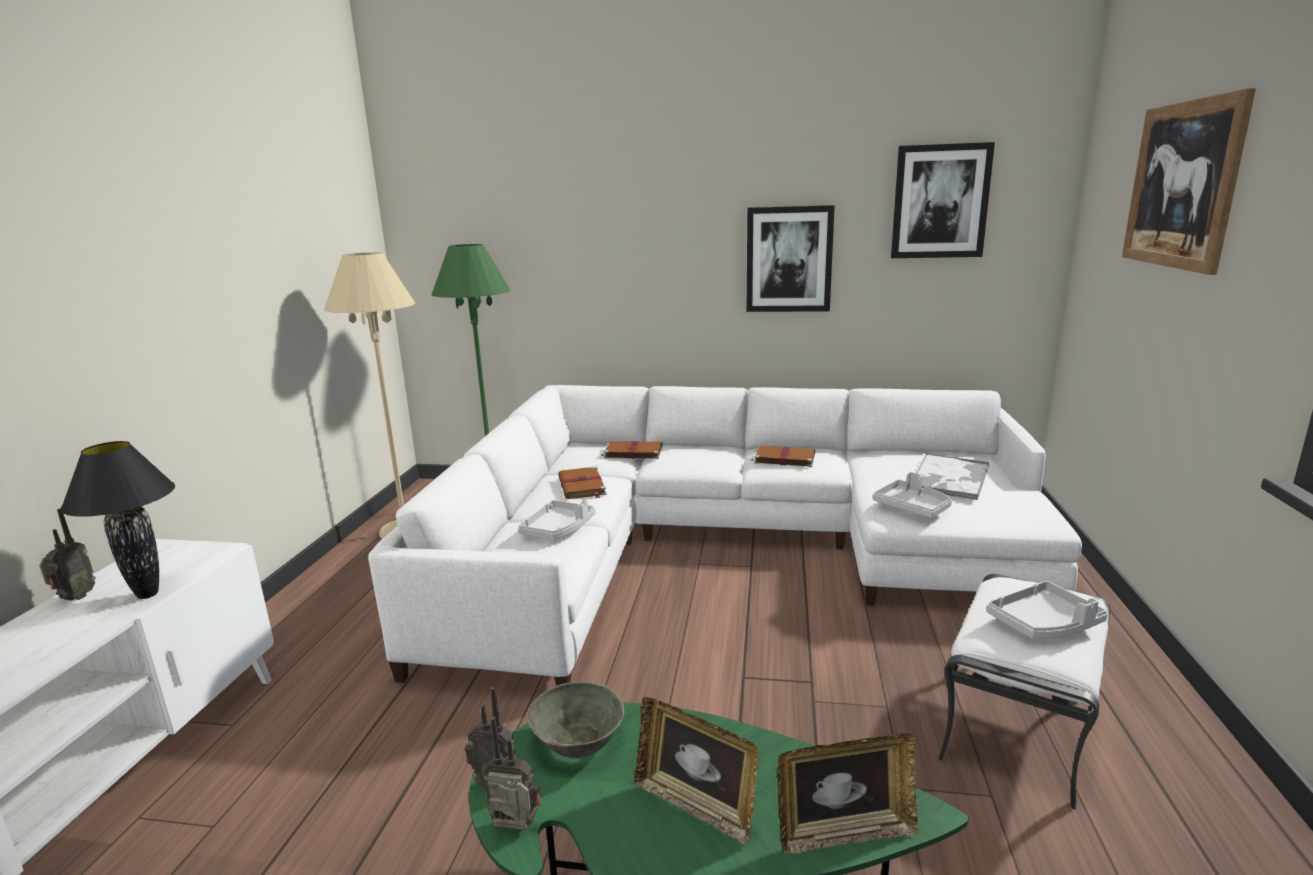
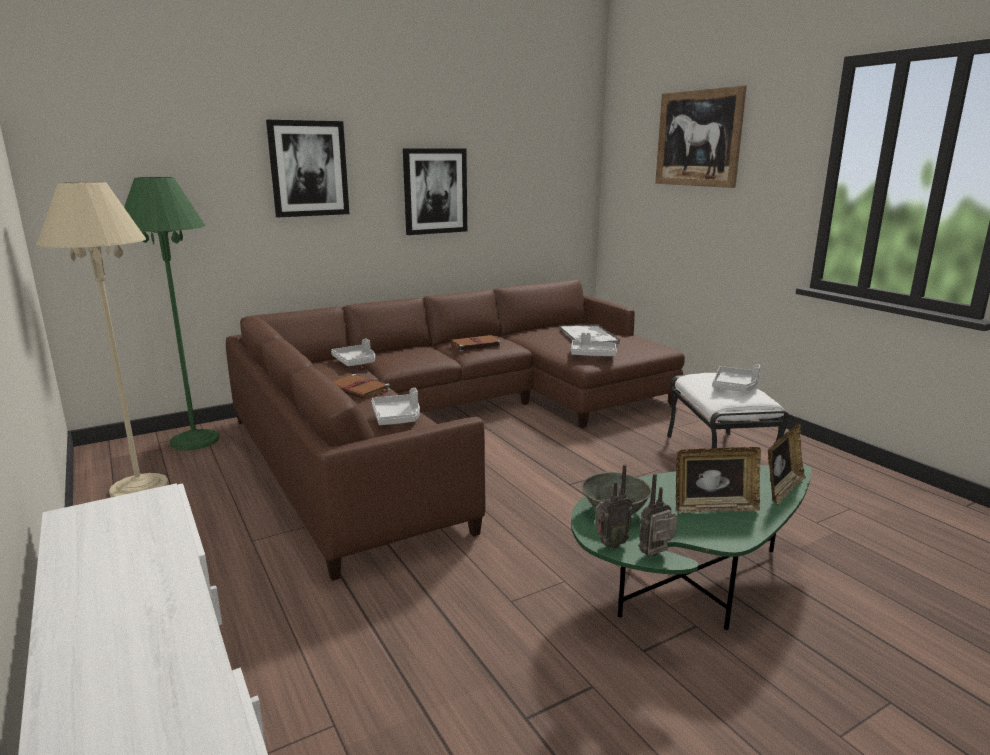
camera: 40 degrees left, 0 degrees up
(74, 598) = (74, 572): radio -> none
(148, 594) = (165, 540): black table lamp -> none
(632, 452) = (356, 362): brown book -> grey tray
(724, 547) = (452, 422): white sofa -> brown sofa
(940, 202) = (529, 148): picture -> picture (308, 169)

